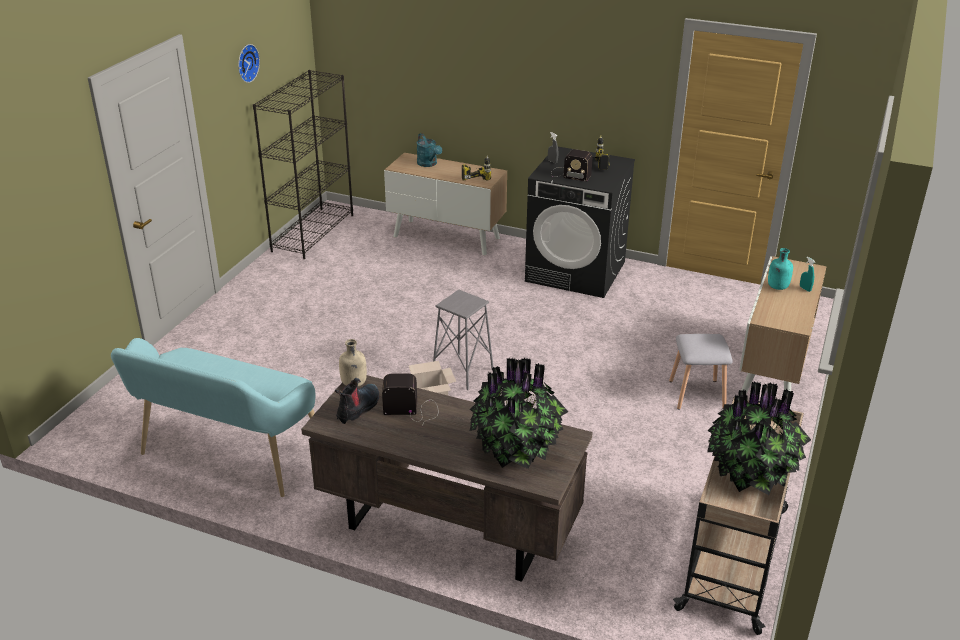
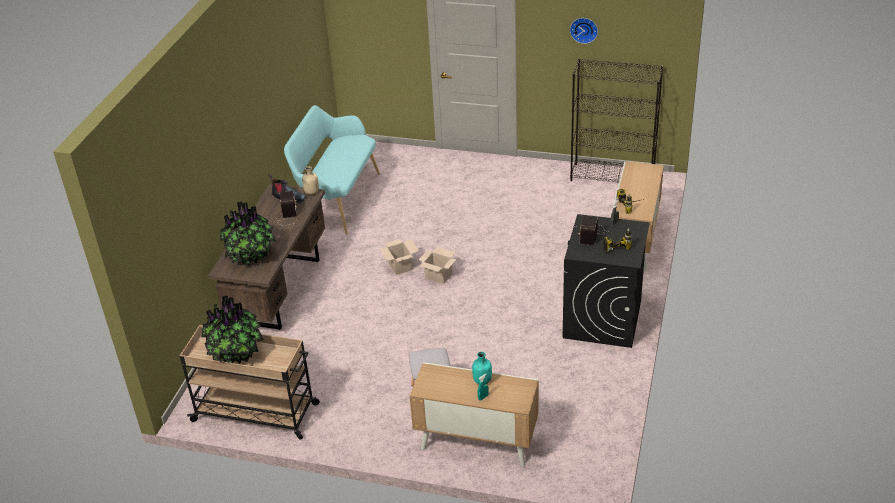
camera: 85 degrees right, 5 degrees up
(429, 164) = (645, 180): turquoise watering can -> none
(463, 371) = (439, 276): grey stool -> cardboard box

